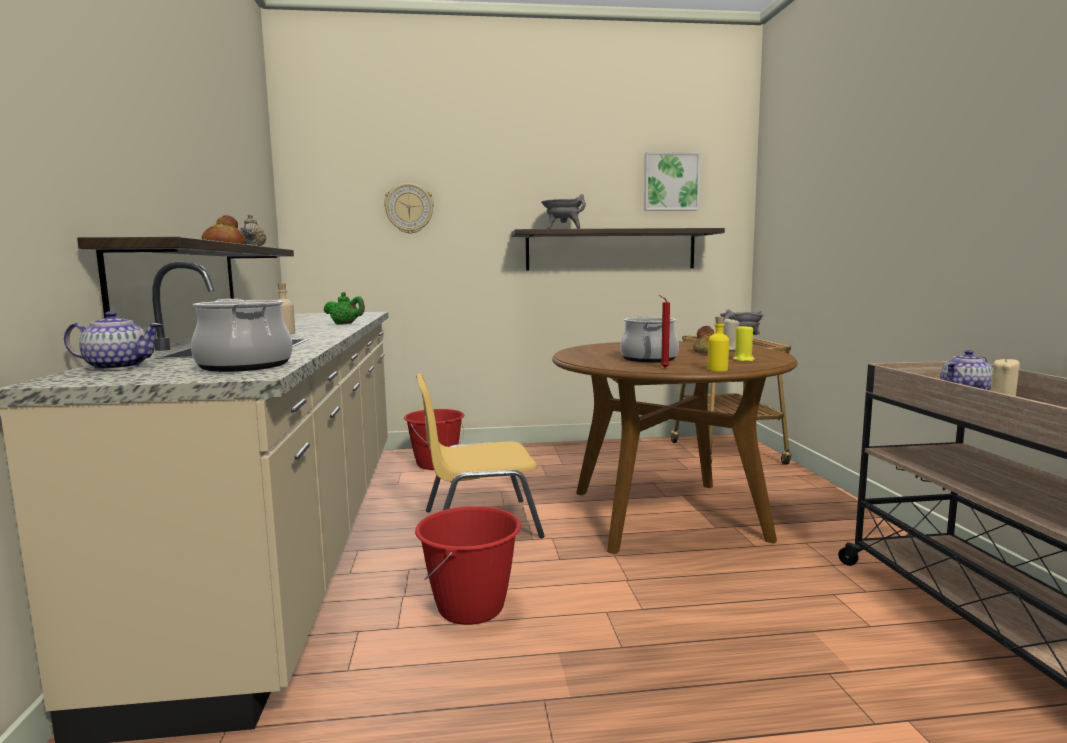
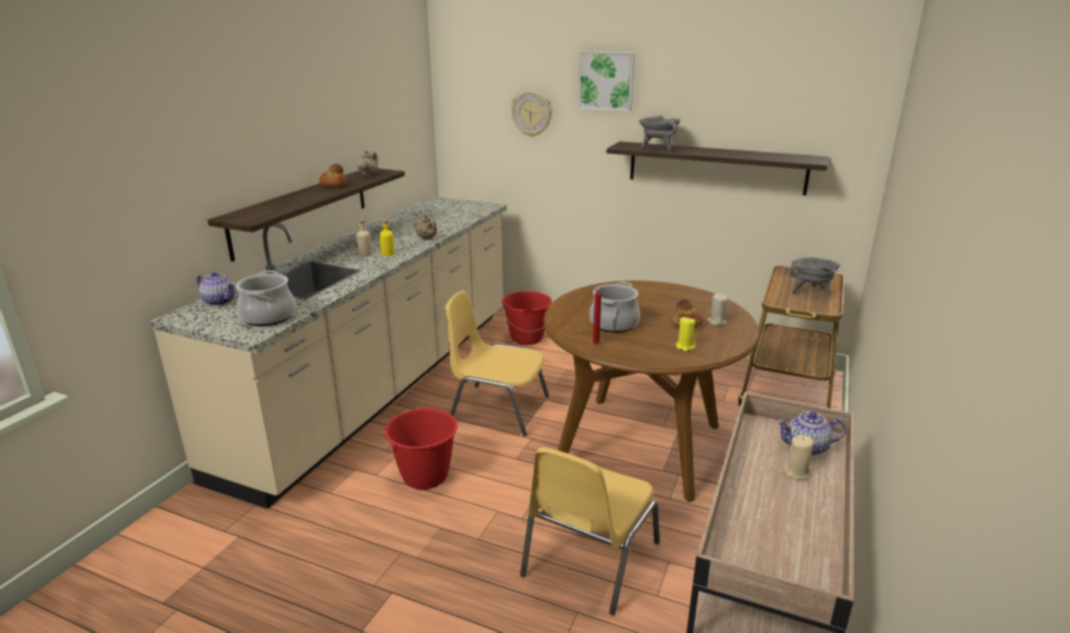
camera: 30 degrees right, 15 degrees up
(345, 324) = (427, 238): green teapot -> beige teapot
(670, 182) = (791, 100): picture -> picture (606, 80)
(717, 369) = (628, 359): yellow bottle -> yellow bottle (388, 253)
(764, 620) = (588, 559): none -> yellow chair

